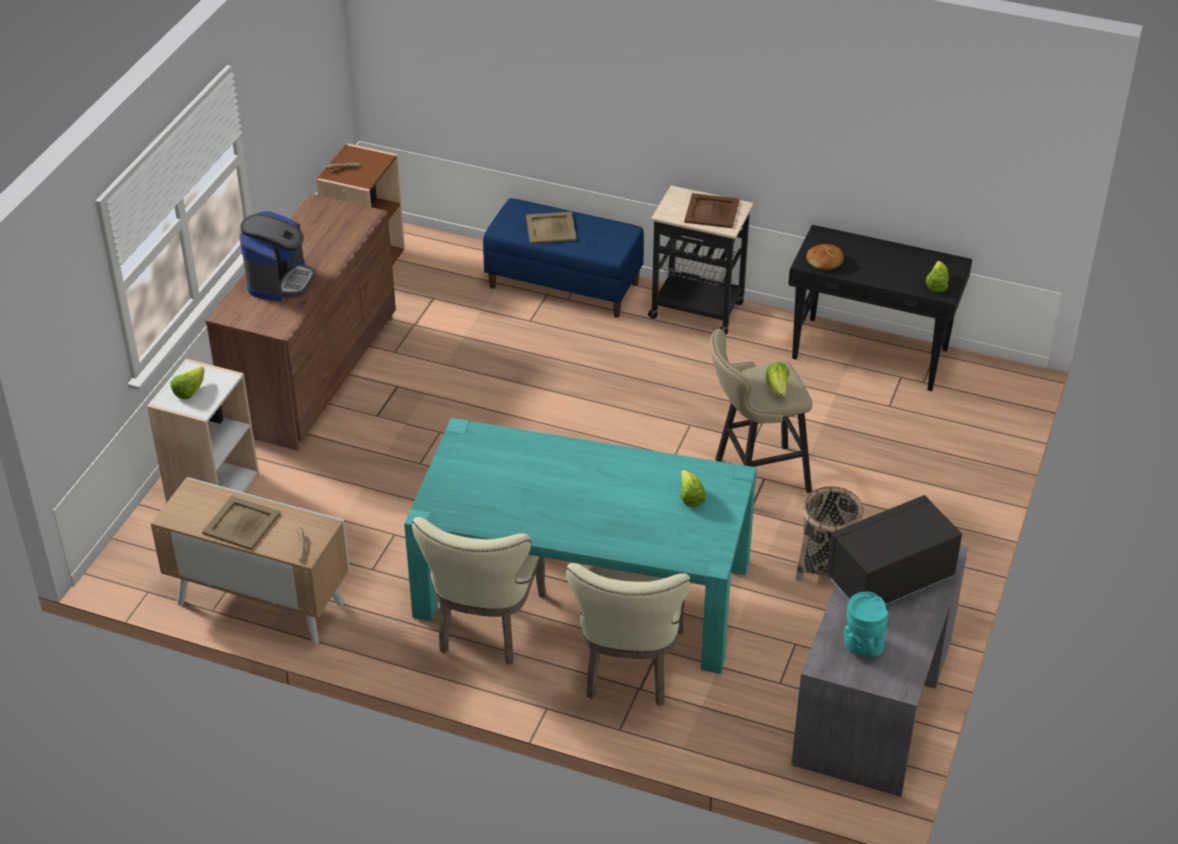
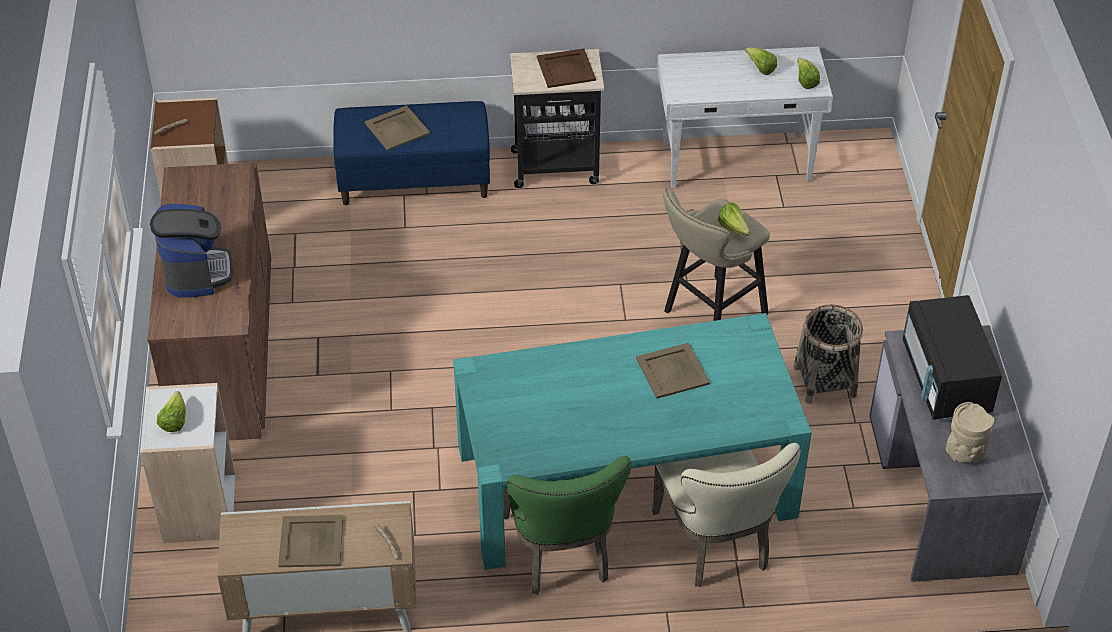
camera: 25 degrees left, 5 degrees up
(486, 628) = (561, 553): beige chair -> green chair
(635, 488) = (672, 371): none -> beige tray
(690, 497) = (727, 363): lettuce -> lettuce (760, 68)
(825, 262) = (694, 88): bread -> none
(862, 646) = (964, 453): turquoise vase -> beige vase
(871, 354) = (737, 161): black console table -> white console table
(889, 578) = (945, 380): black microwave -> black microwave turned 45 degrees counterclockwise

